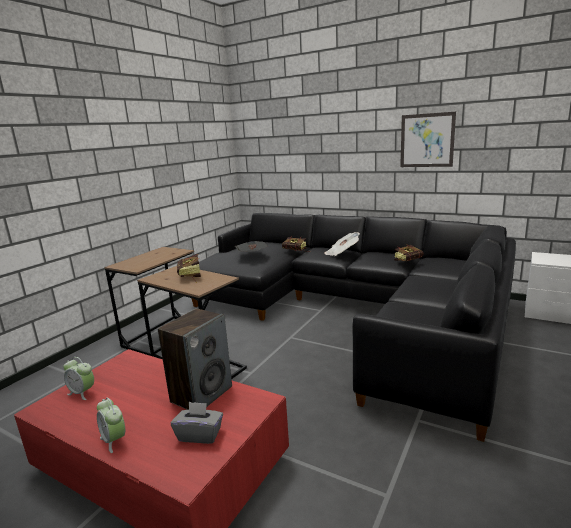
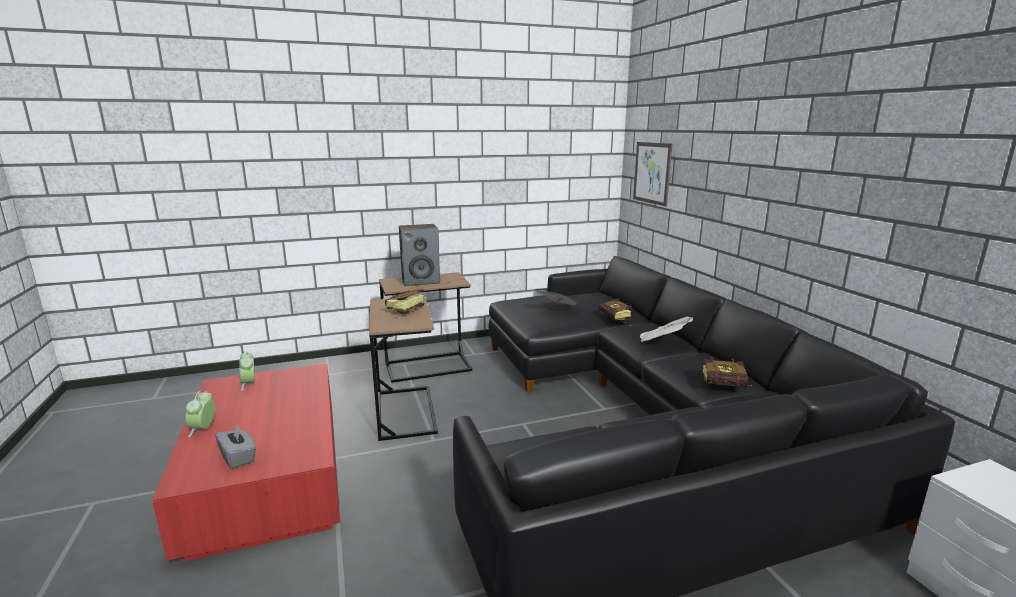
camera: 40 degrees right, 0 degrees up
(201, 394) = (295, 427): speaker -> speaker (421, 281)
(427, 140) = (841, 195): picture -> picture (652, 173)

